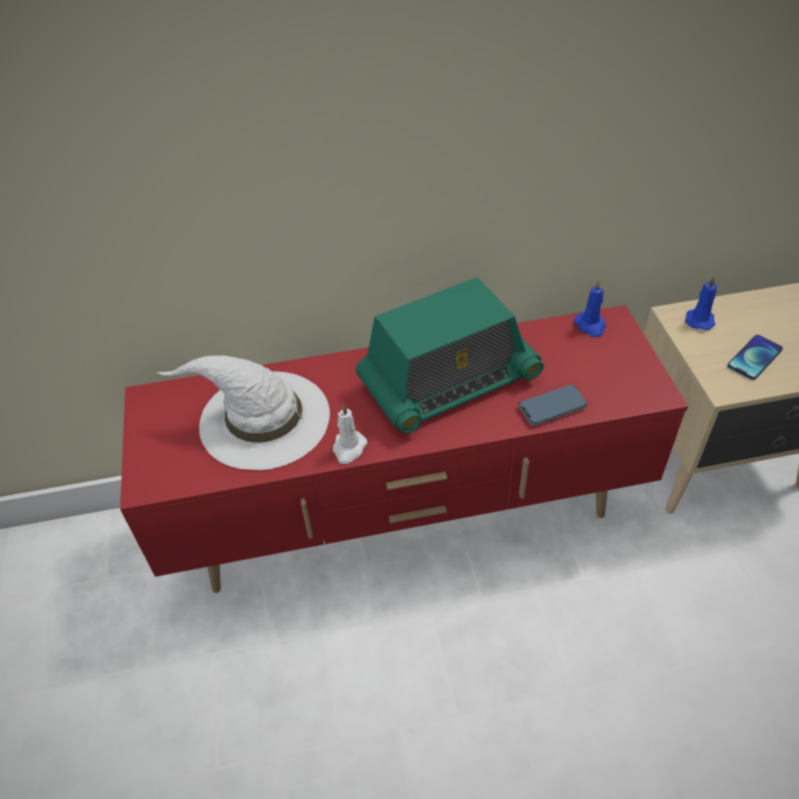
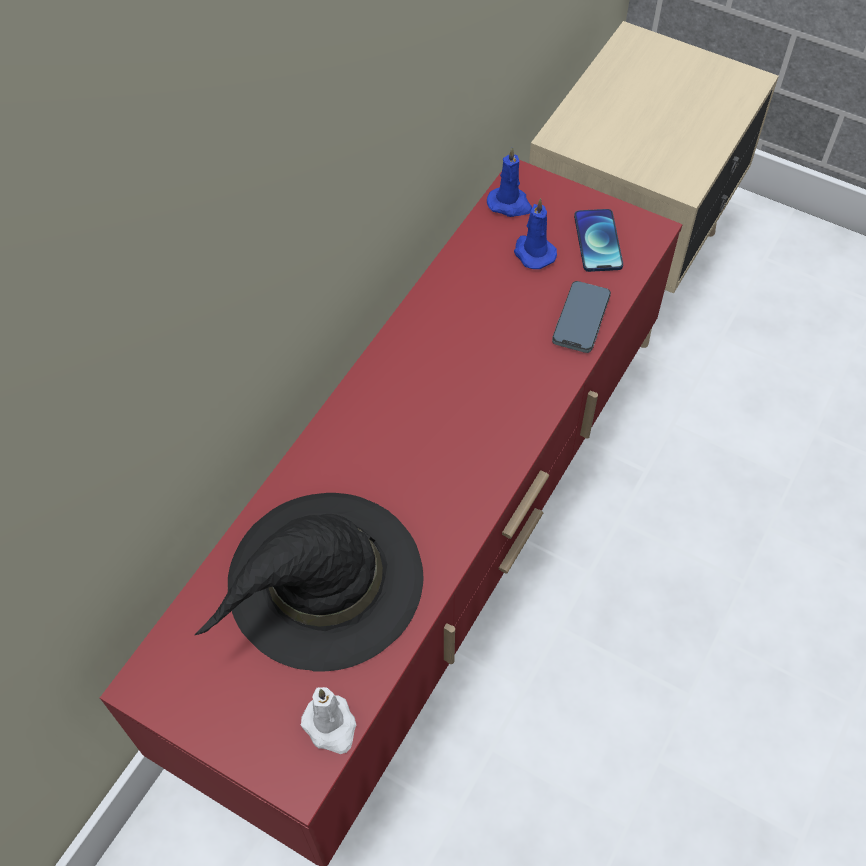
camera: 50 degrees left, 10 degrees up
(262, 419) = (323, 581): white hat -> black hat
(349, 448) = (456, 528): white candle -> white candle (331, 726)
(448, 381) = (456, 372): radio -> none
(699, 319) = (586, 125): blue candle -> blue candle (533, 252)
(754, 358) = (672, 133): phone -> phone (598, 241)

